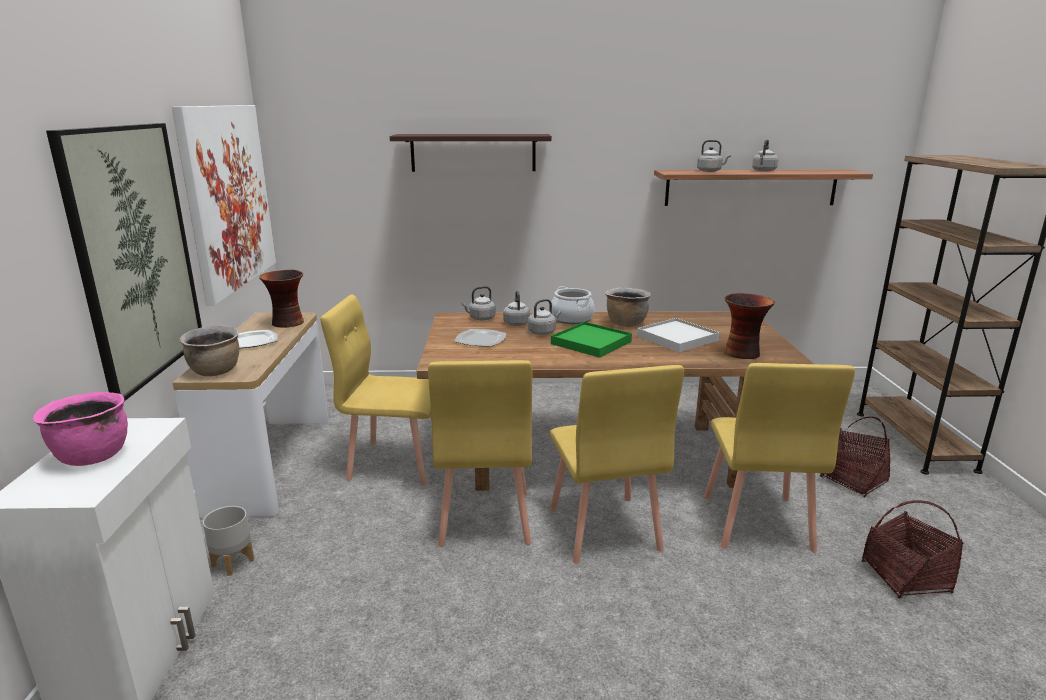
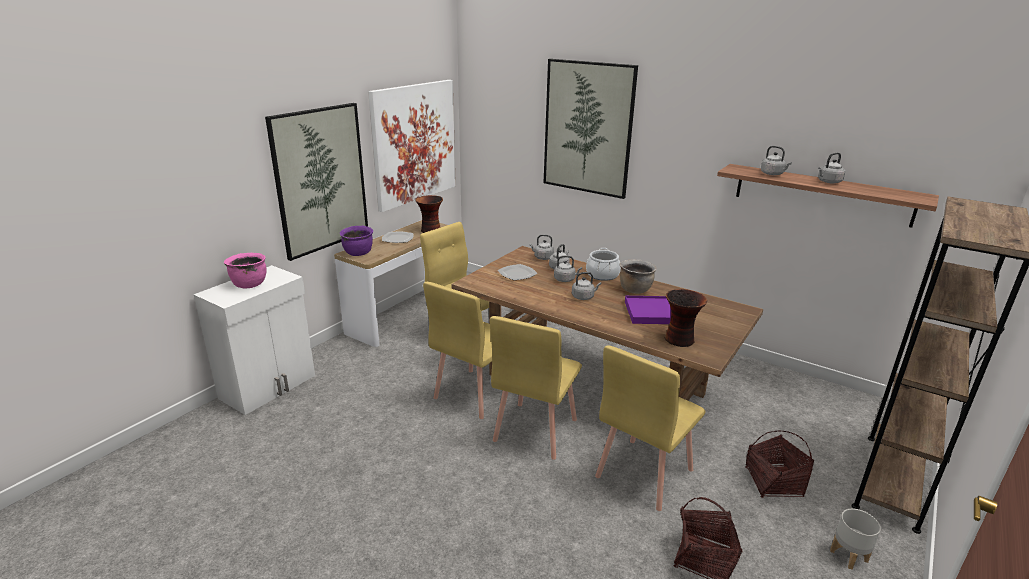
camera: 35 degrees right, 5 degrees up
(216, 371) = (358, 253): brown cooking pot -> purple cooking pot
(233, 563) = (336, 364): grey planter -> grey planter (849, 556)
(473, 152) = (588, 128): shelf -> picture
(591, 342) = (584, 297): green tray -> grey kettle
(676, 338) = (651, 312): white tray -> purple tray

